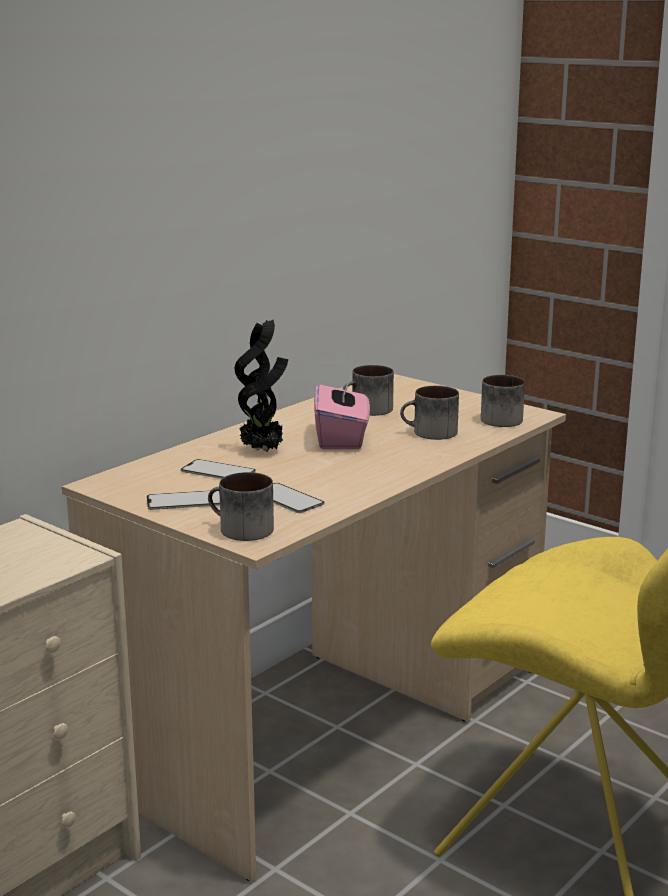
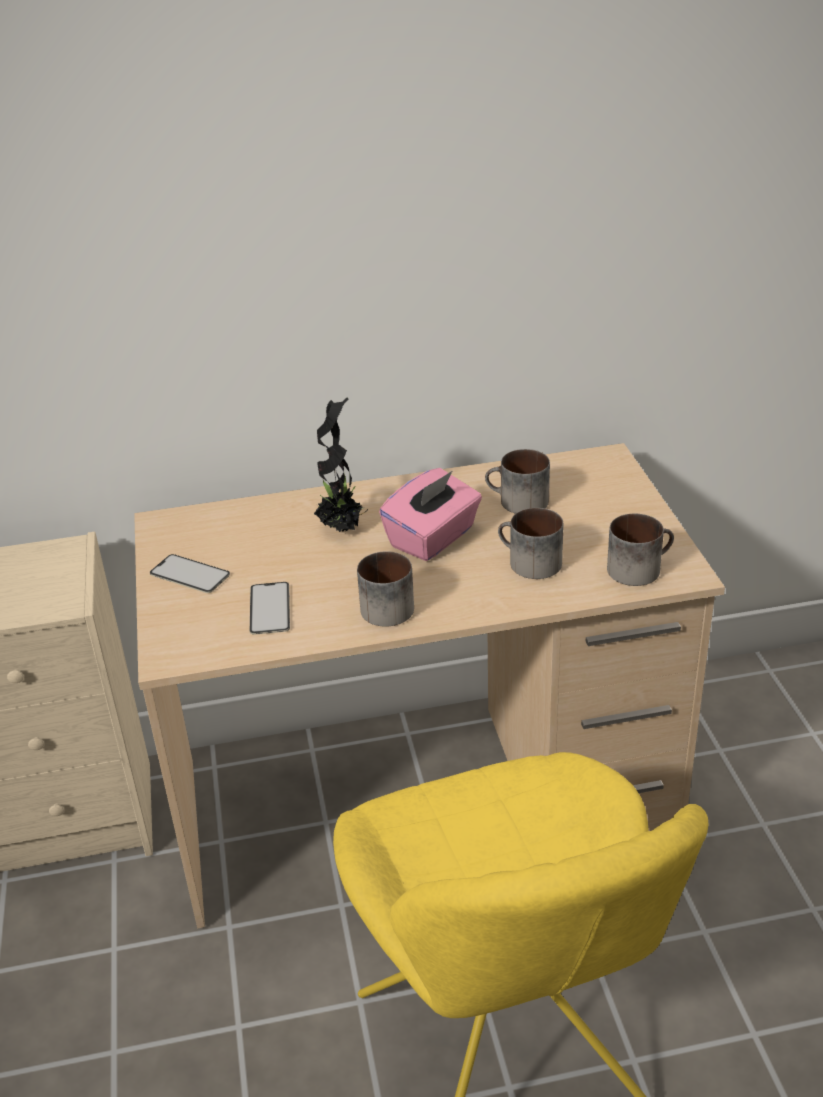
camera: 40 degrees right, 15 degrees up
(218, 471) = (267, 543): phone -> none
(239, 529) = (178, 634): mug -> mug (381, 606)

